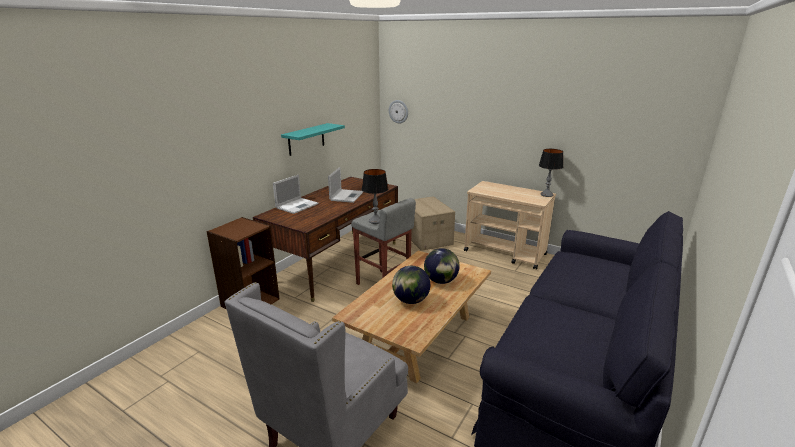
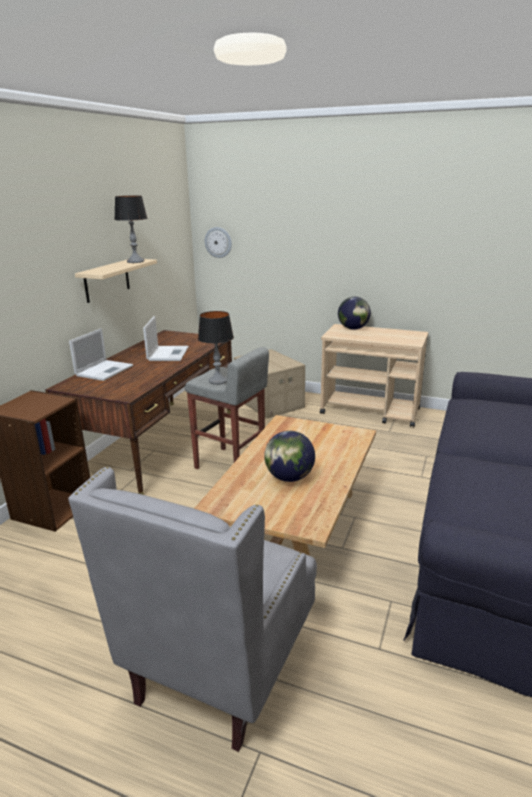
camera: 10 degrees left, 0 degrees up
(306, 139) = (107, 280): turquoise shelf -> beige shelf
(441, 281) = (319, 449): globe -> globe (353, 328)
(546, 195) = (418, 334): table lamp -> table lamp (135, 261)

